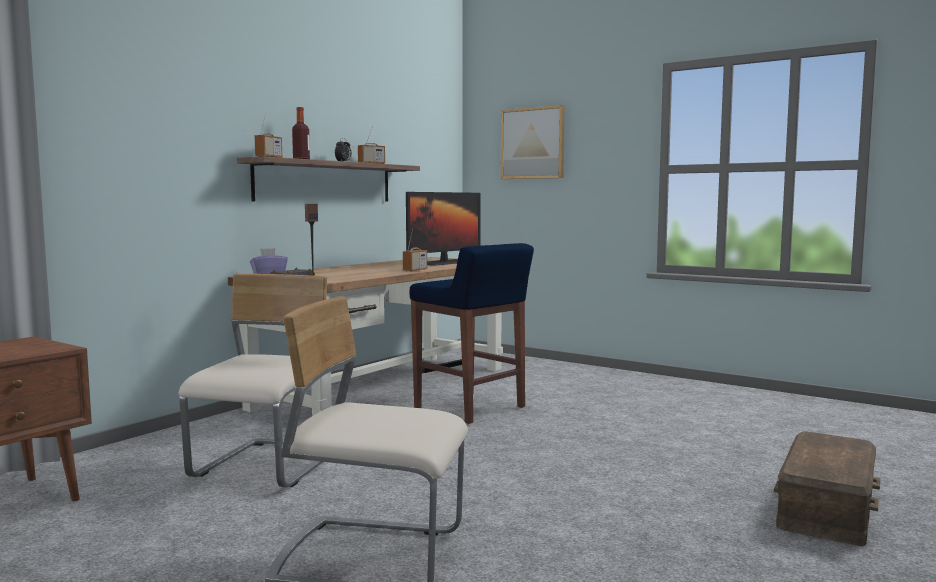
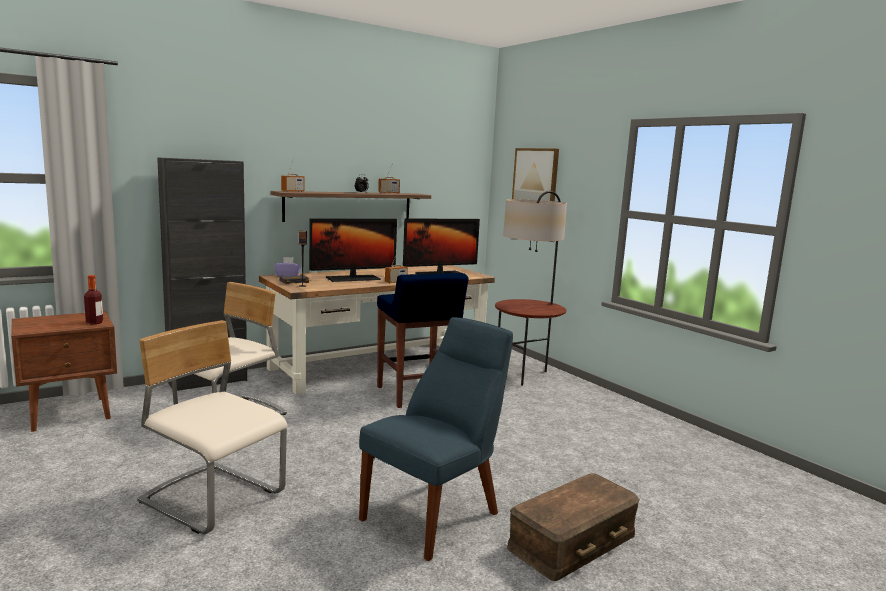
camera: 20 degrees right, 5 degrees up
(176, 435) = (207, 381): none -> black cabinet
(301, 159) = (321, 192): bottle -> bottle (94, 322)
(356, 271) = (353, 278): none -> monitor
(563, 375) = (525, 375): none -> floor lamp
(660, 514) = (435, 514): none -> blue chair

